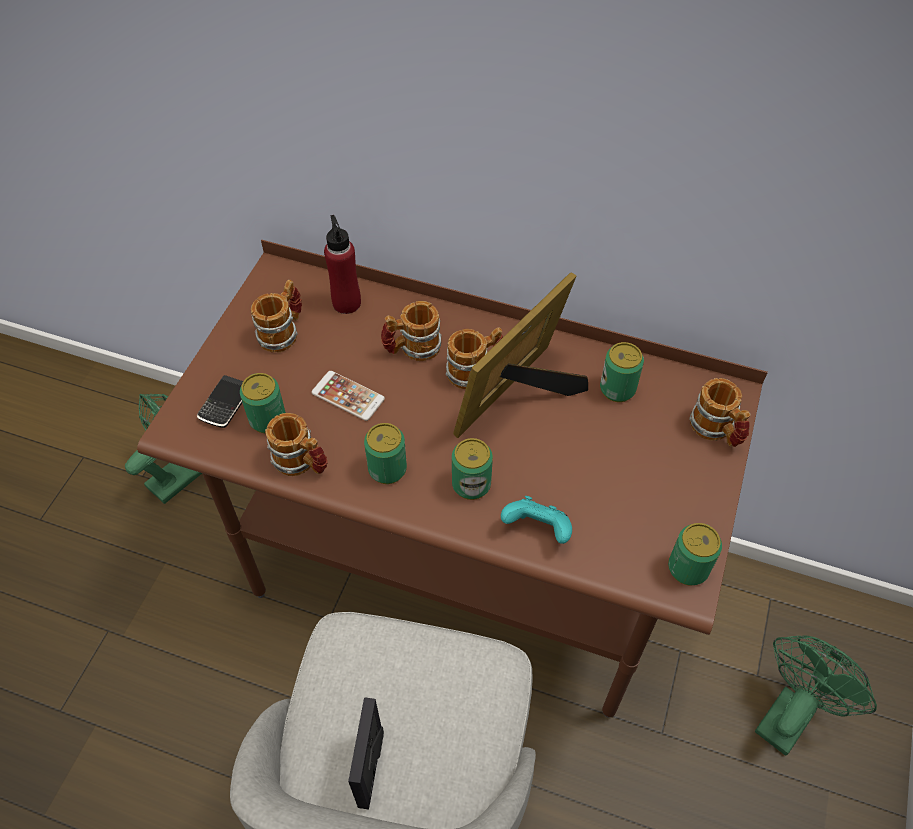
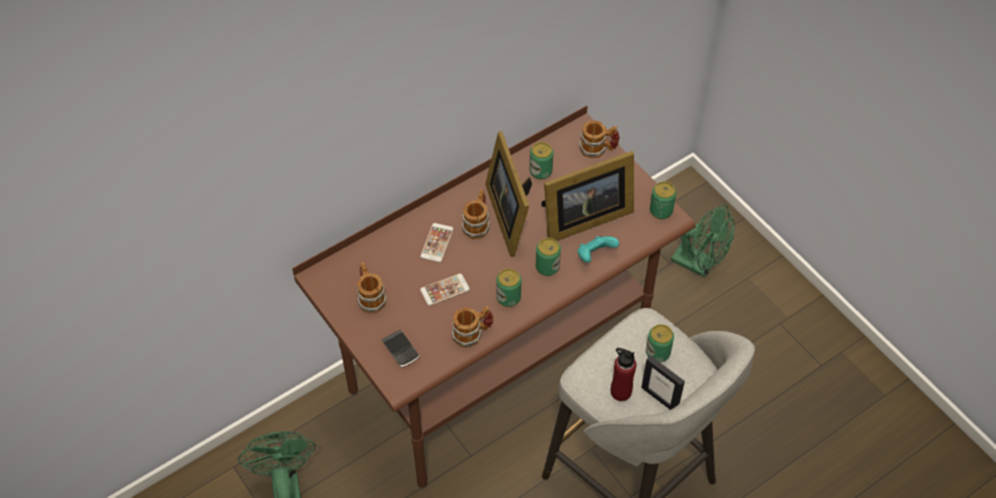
camera: 55 degrees left, 0 degrees up
(267, 419) = (429, 335): can -> can (657, 353)
(346, 303) = (375, 255): red bottle -> red bottle (620, 391)
(412, 348) = (437, 243): mug -> phone
(585, 479) = (582, 218): none -> picture frame
(789, 712) = (699, 264): green fan -> green fan turned 135 degrees clockwise

